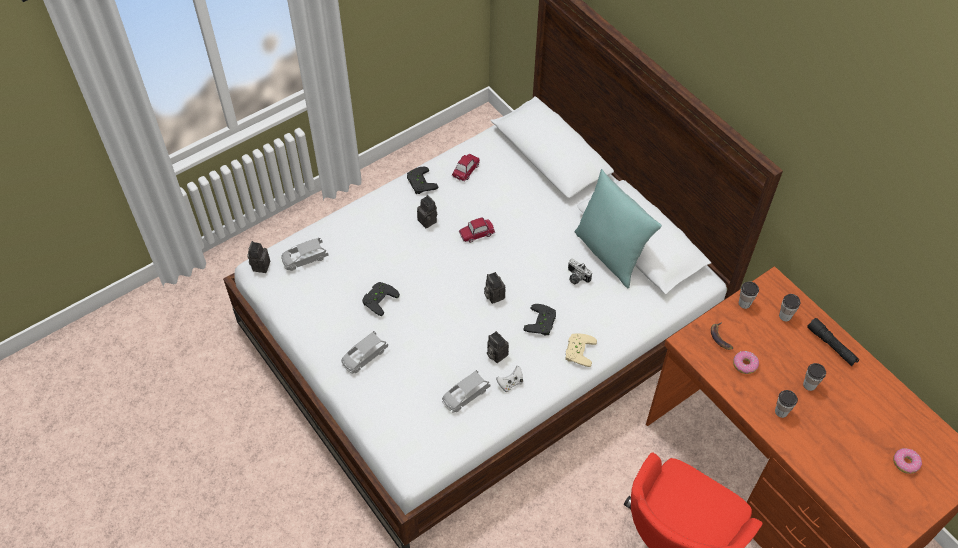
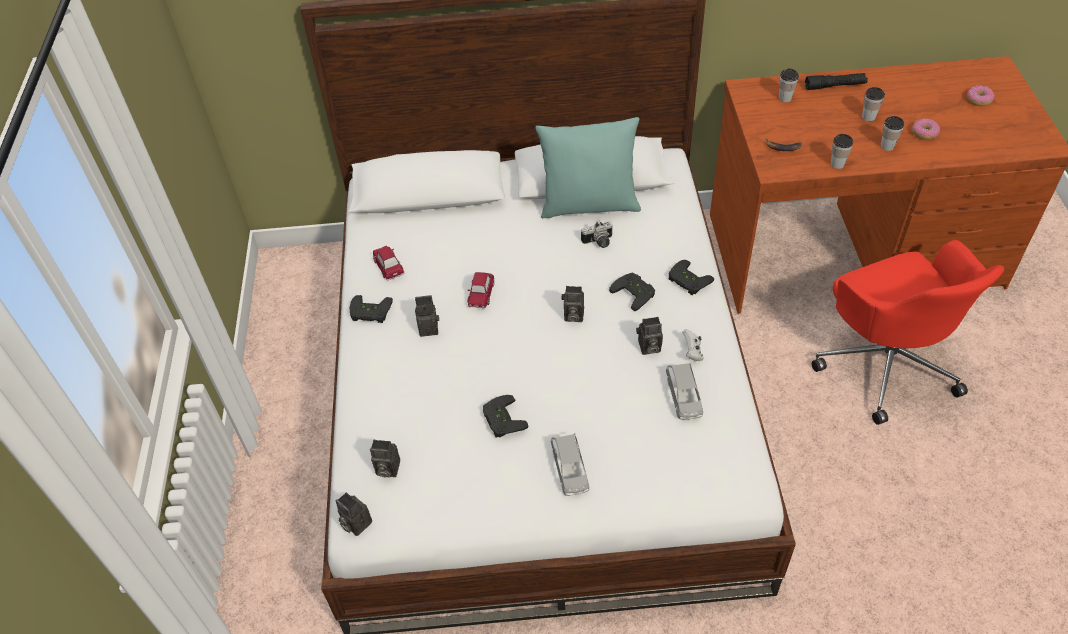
camera: 55 degrees left, 5 degrees down
(305, 259) = (386, 469): grey toy car -> camera
(577, 350) = (687, 281): beige game controller -> black game controller
(744, 303) = (754, 115): cup -> cup (837, 164)
(744, 365) = (823, 145): donut -> donut (924, 133)

